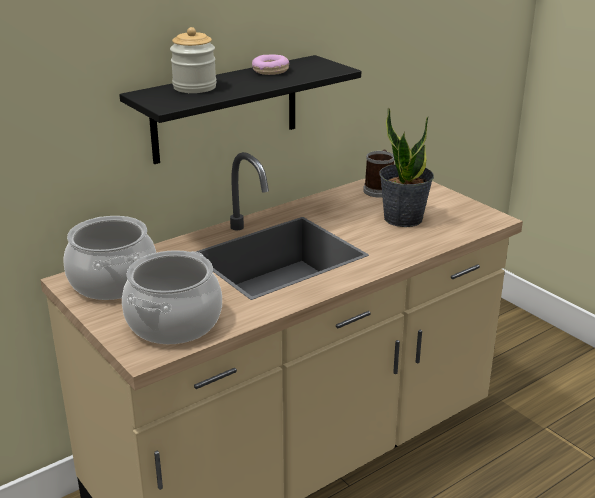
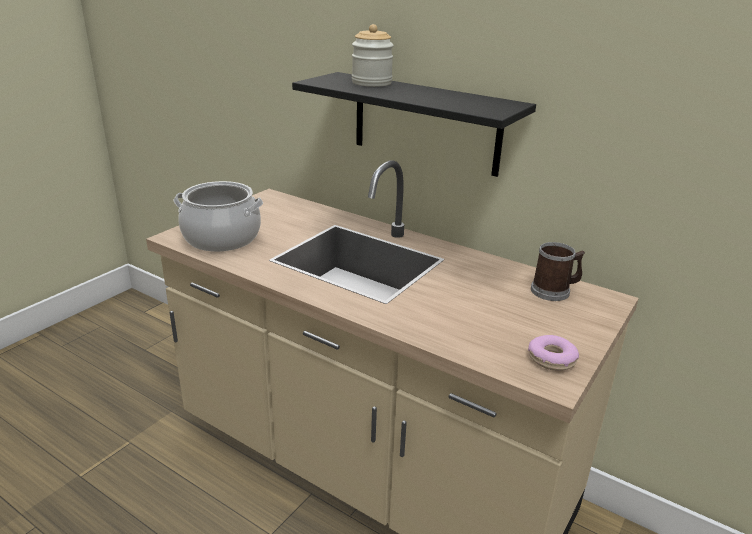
camera: 70 degrees right, 0 degrees up
(114, 281) = (275, 208): cooking pot -> none
(270, 71) = (450, 95): donut -> donut (551, 359)
(403, 218) = (491, 314): potted plant -> none

